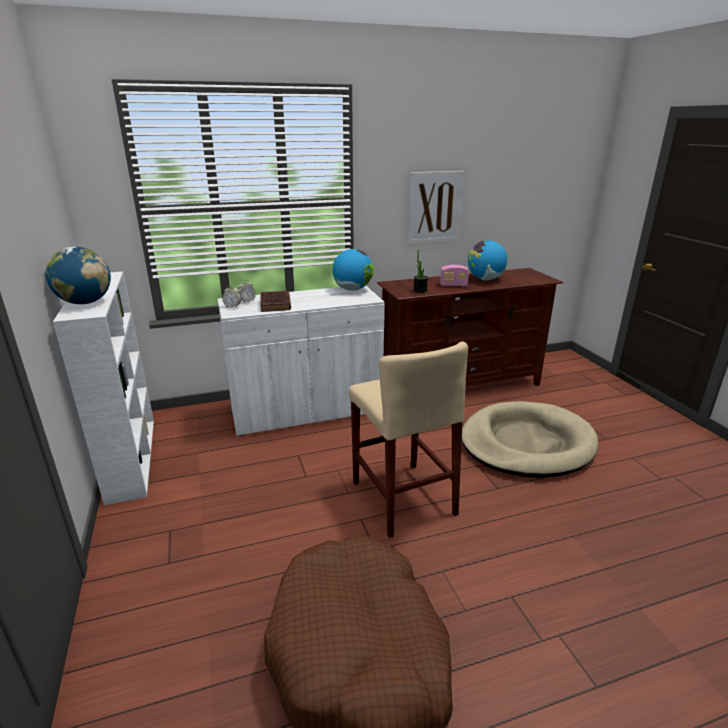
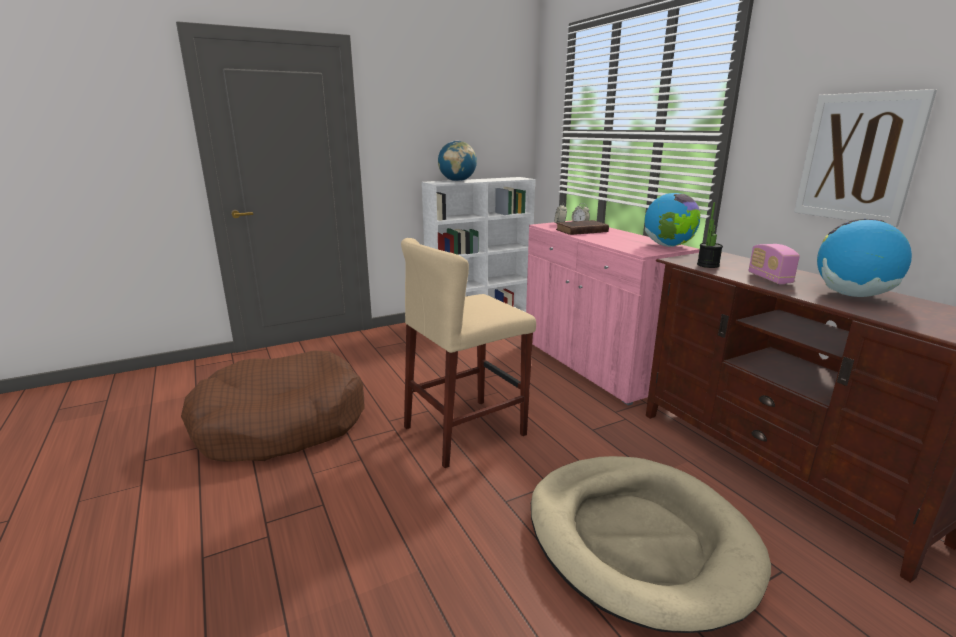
camera: 80 degrees right, 5 degrees down
(306, 411) = (593, 364): white cabinet -> pink cabinet

